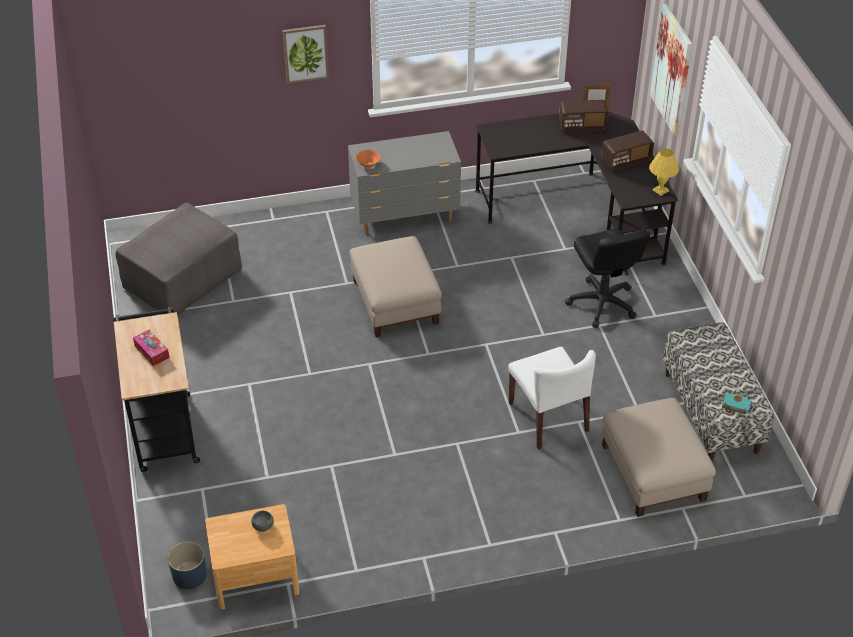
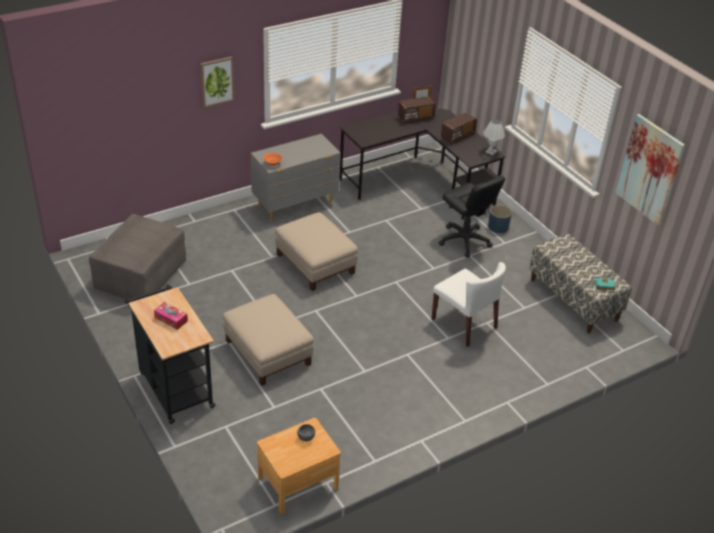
camera: 20 degrees left, 5 degrees down
(189, 575) = (244, 494): blue planter -> blue planter (498, 227)
(652, 472) = (554, 347): beige ottoman -> beige ottoman (267, 352)
(660, 190) = (490, 152): yellow table lamp -> white table lamp
(672, 70) = (482, 64): picture -> picture (649, 169)

